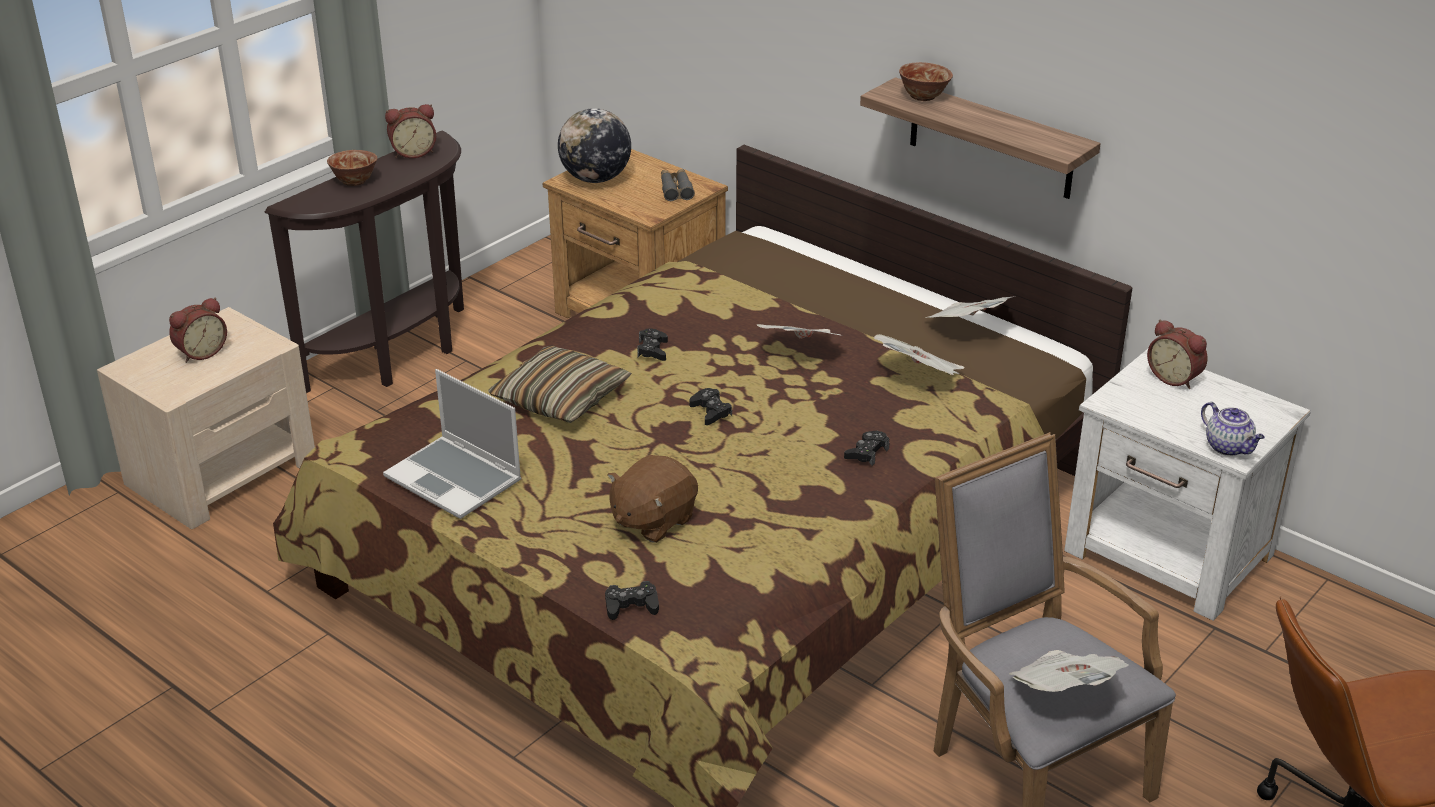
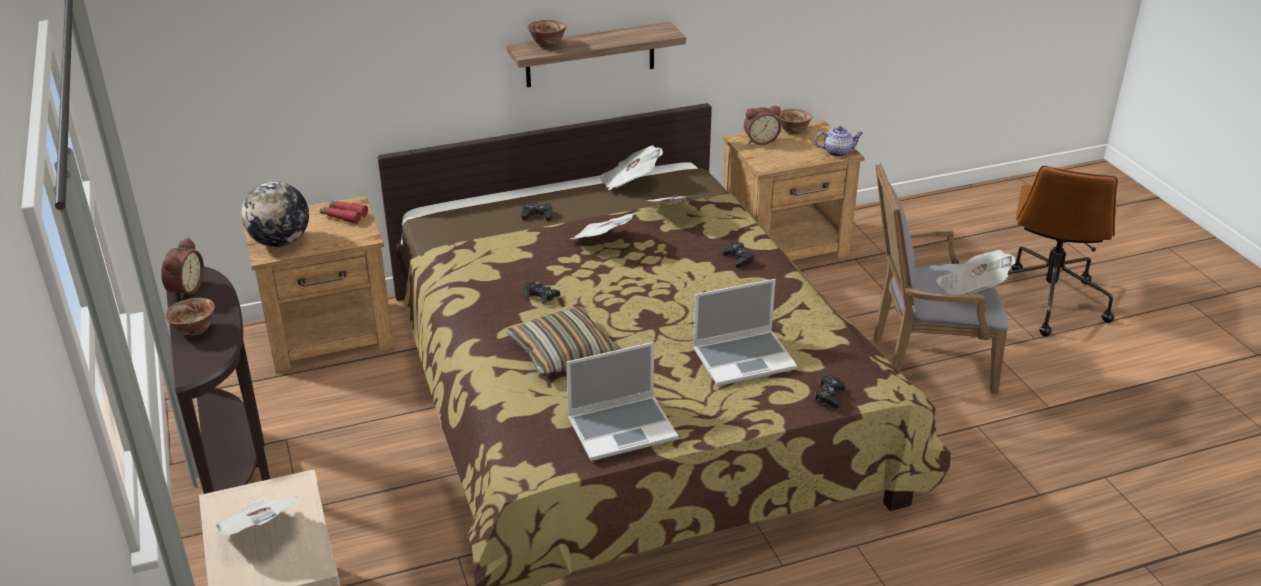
camera: 60 degrees left, 0 degrees up
(200, 352) = (260, 530): alarm clock -> newspaper
(652, 520) = (744, 358): brown plush toy -> laptop
(676, 189) = (344, 216): grey binoculars -> red binoculars
(711, 411) = (641, 297): black game controller -> black game controller (537, 215)
(1170, 555) = (786, 246): white nightstand -> brown nightstand
(1238, 395) = (793, 131): none -> bowl

